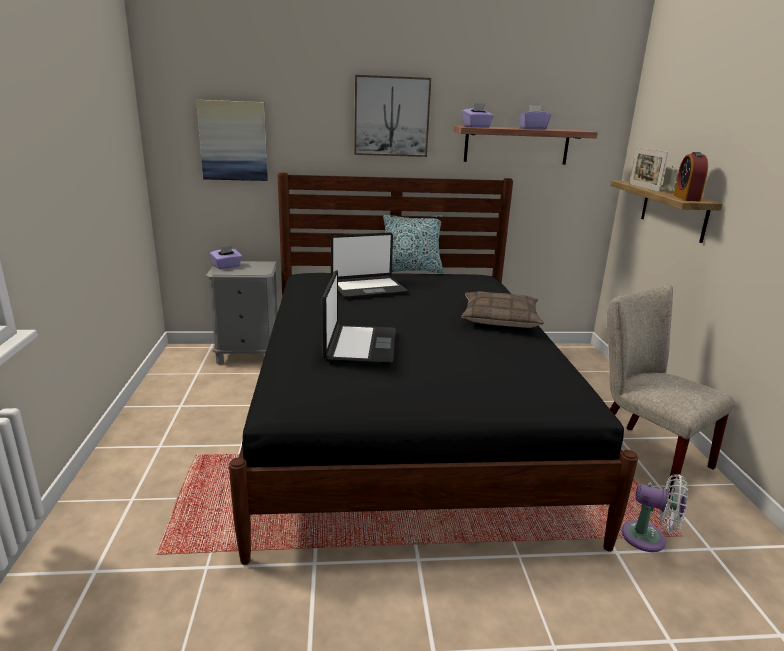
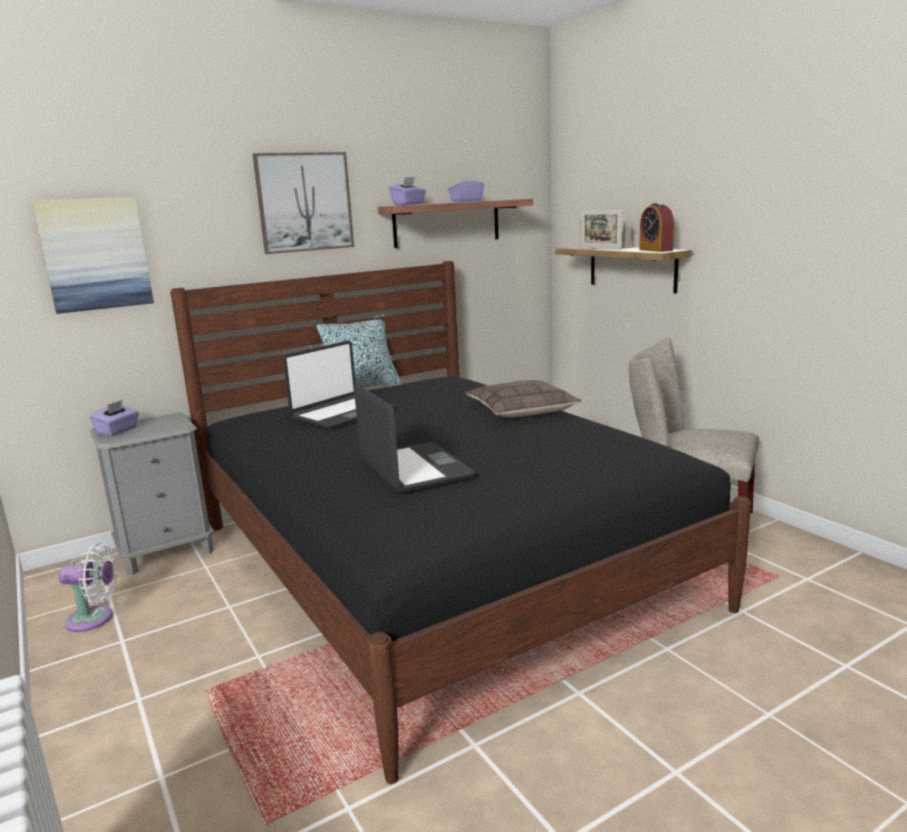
camera: 25 degrees left, 5 degrees down
(648, 538) = (756, 589): white fan -> white fan (94, 619)

